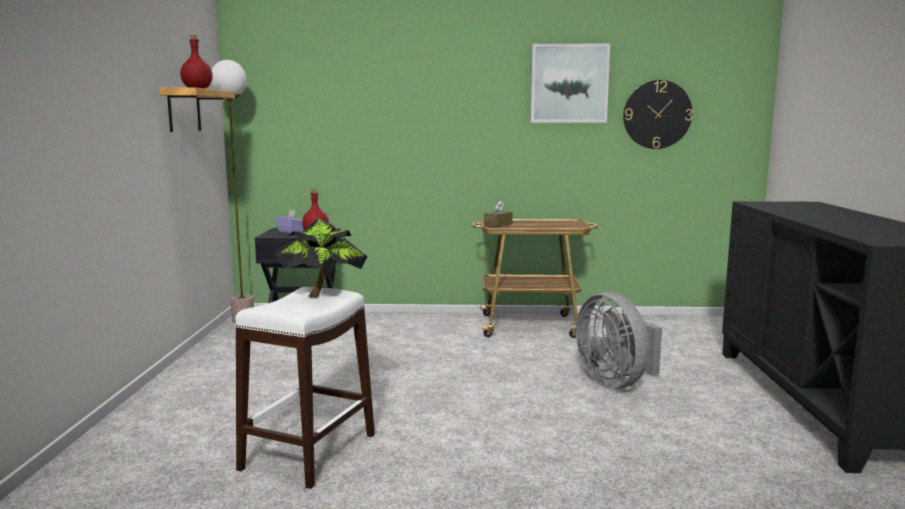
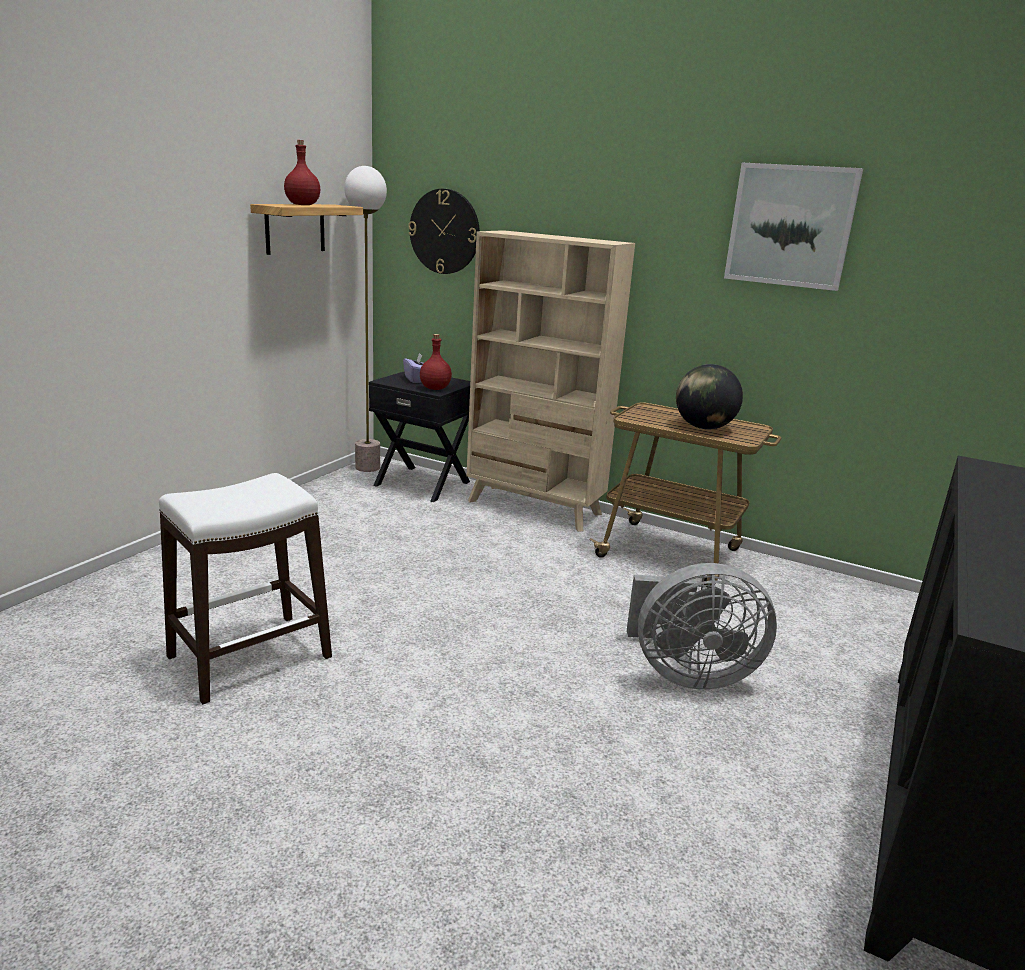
camera: 25 degrees right, 10 degrees up
(322, 294) = (272, 489): potted plant -> none
(408, 319) = (534, 508): none -> beige bookcase
(498, 224) = (640, 416): brown tissue box -> none
(544, 225) = (704, 428): none -> globe
(616, 382) = (688, 673): grey fan -> grey fan turned 90 degrees counterclockwise
(657, 114) = (924, 287): wall clock -> wall clock (444, 231)

